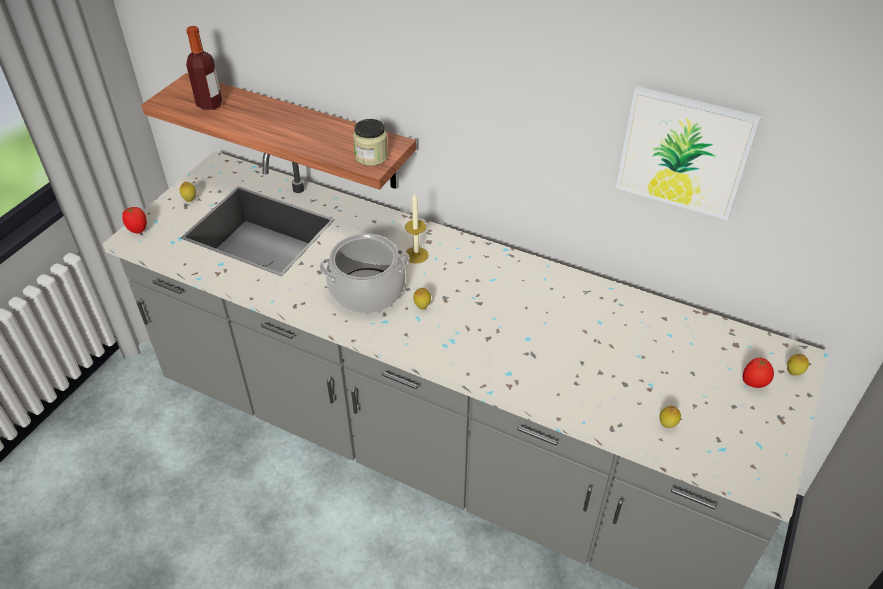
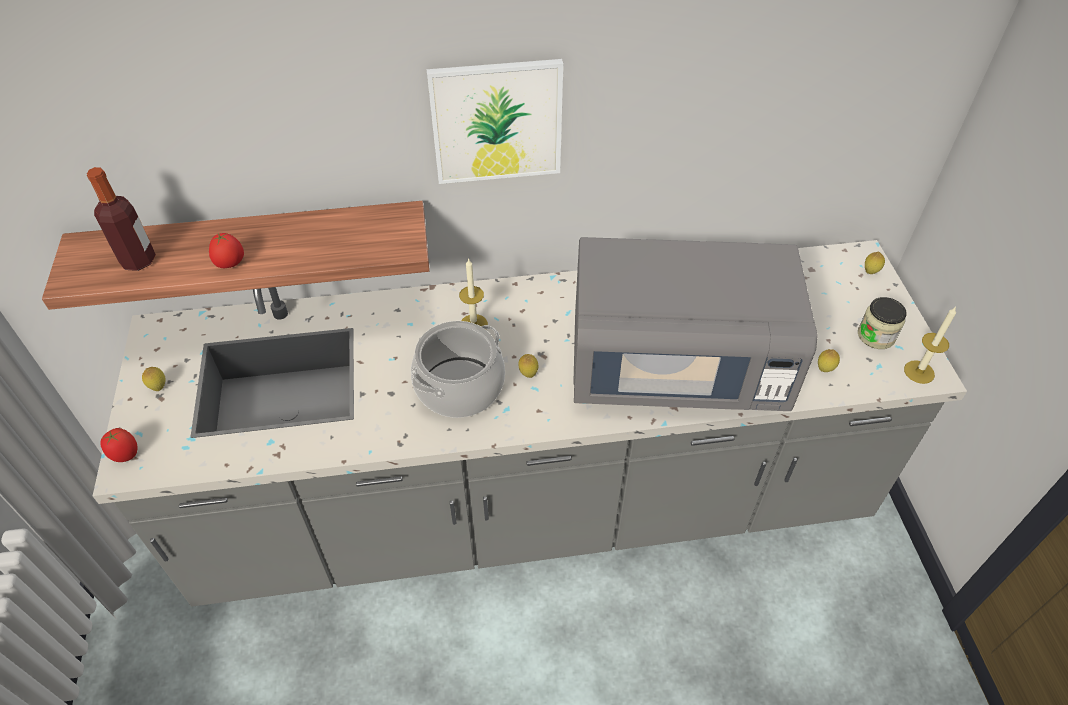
camera: 35 degrees left, 5 degrees up
(371, 156) = (395, 239): jar -> jar (876, 336)
(539, 359) = (676, 367): none -> grey microwave
(684, 152) = (734, 107): picture -> picture (497, 122)
(754, 383) = (852, 296): tomato -> tomato (230, 264)
(758, 474) = (919, 372): none -> candle

